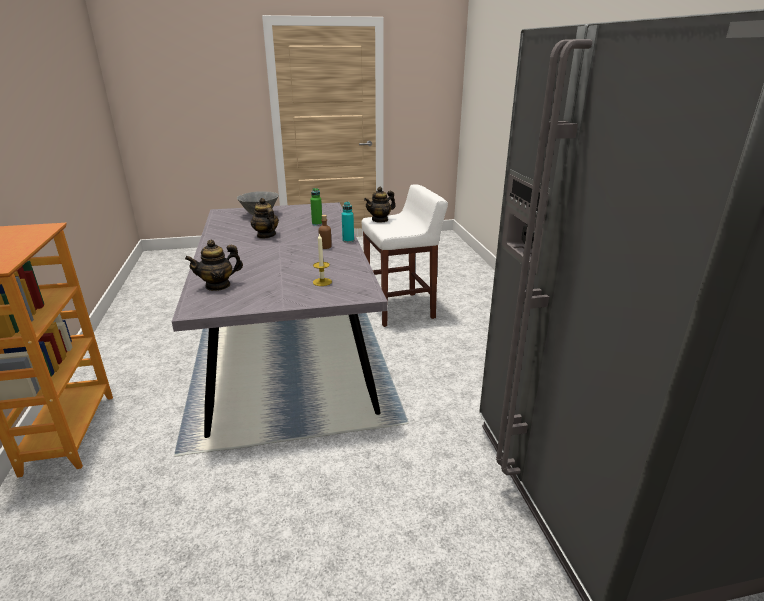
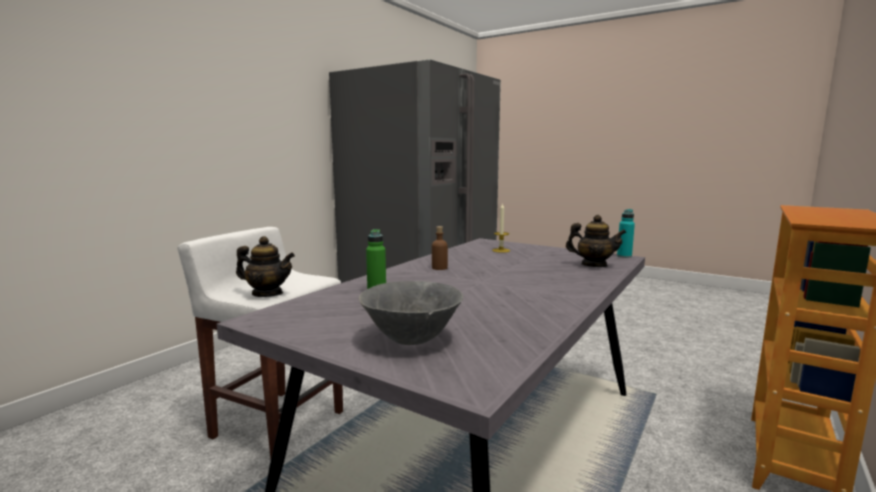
camera: 135 degrees left, 15 degrees down
(266, 235) = (477, 296): teapot -> none
(348, 240) = (403, 267): turquoise bottle -> turquoise bottle (624, 256)

